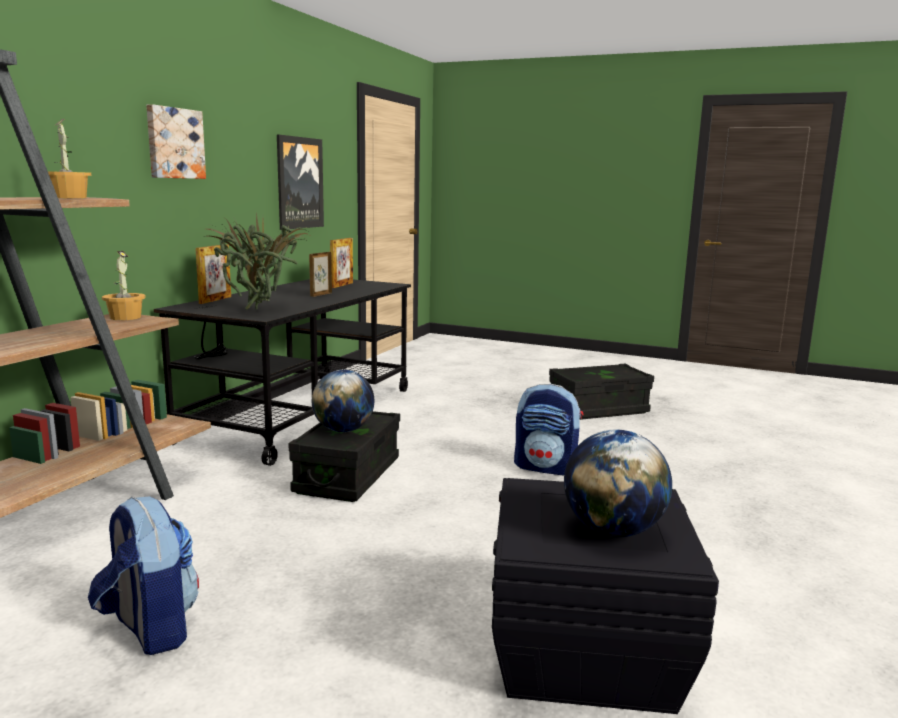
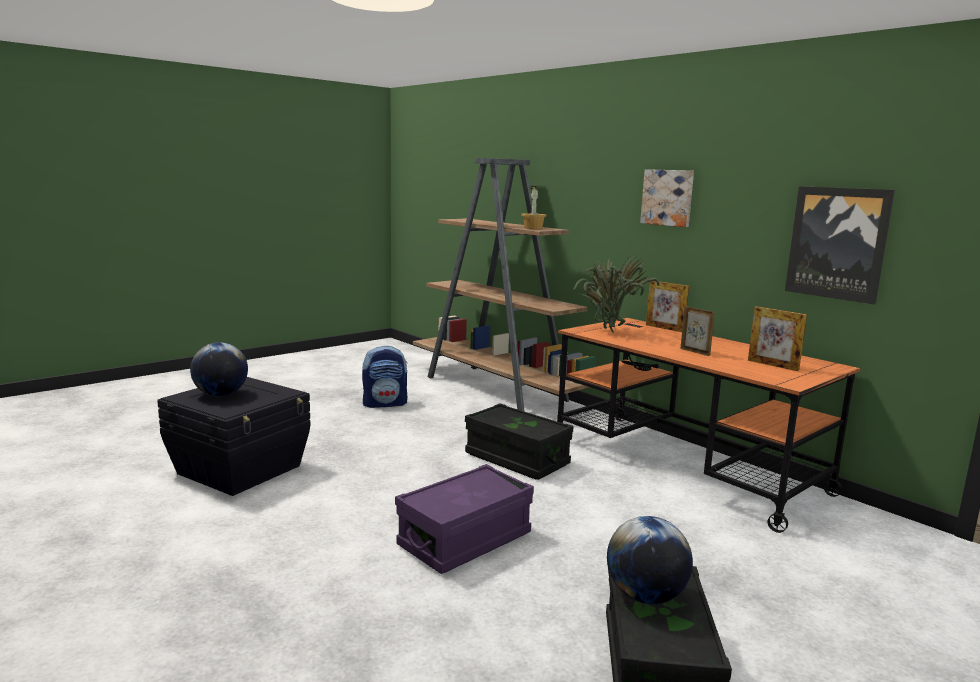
camera: 115 degrees right, 0 degrees up
(125, 317) = (563, 306): potted plant -> none
(301, 414) = (684, 465): black desk -> orange desk
(343, 430) = (517, 421): globe -> globe (645, 596)
(547, 468) = (464, 540): backpack -> purple storage box

